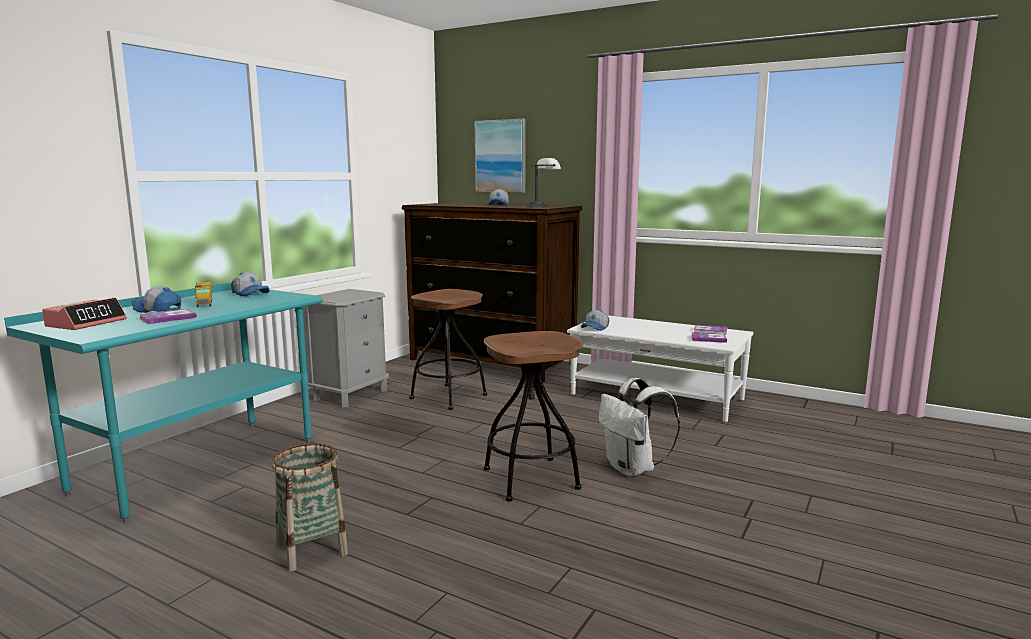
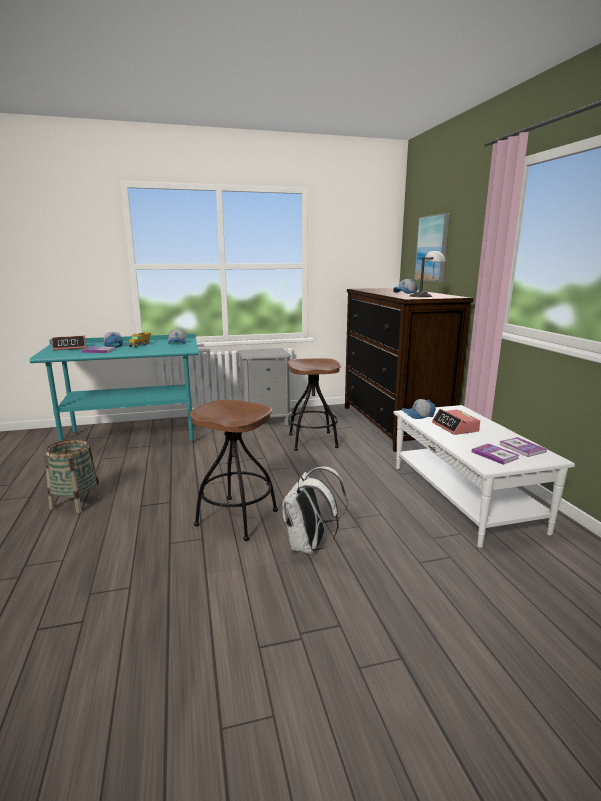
camera: 45 degrees right, 5 degrees up
(641, 329) = (455, 427): none -> alarm clock

